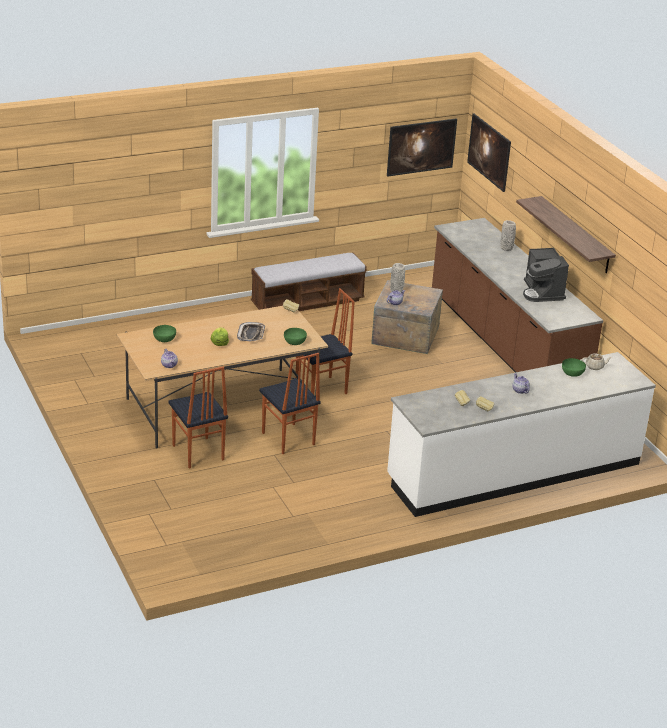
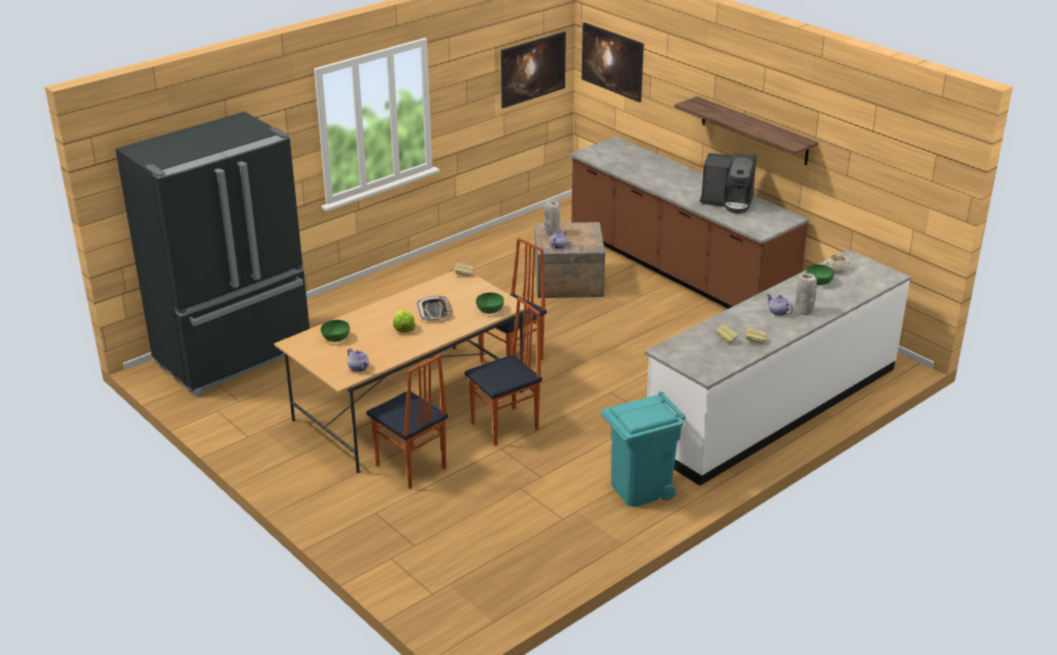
camera: 15 degrees left, 0 degrees up
(107, 341) = (235, 356): none -> black fridge
(287, 439) = (506, 426): chair -> chair turned 75 degrees counterclockwise
(307, 302) = (443, 267): bench -> none
(365, 508) = (640, 489): none -> turquoise trash can
(507, 248) = (660, 163): grey vase -> grey vase (804, 311)
(542, 292) = (728, 202): coffee machine -> coffee machine turned 45 degrees counterclockwise

